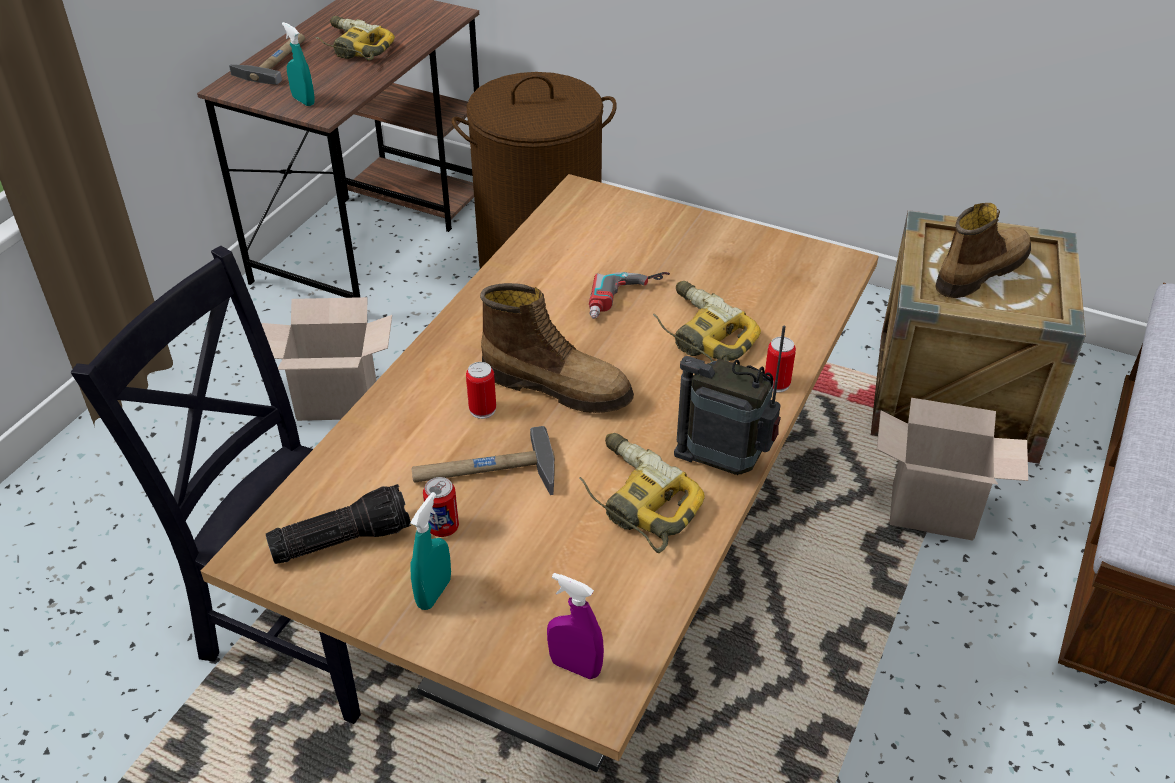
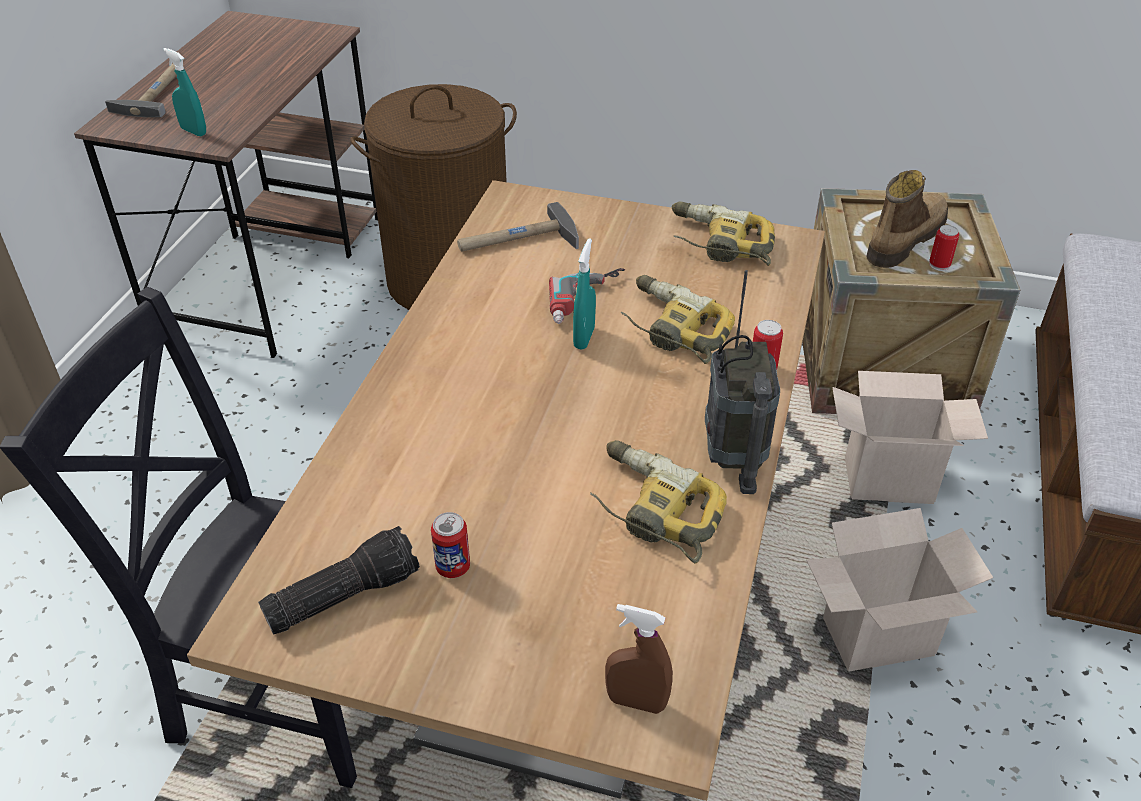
camera: 10 degrees left, 0 degrees up
(334, 403) = (263, 446): cardboard box -> cardboard box (876, 639)
(352, 48) = (235, 74): power drill -> power drill (718, 244)
(434, 593) = (460, 642): turquoise spray bottle -> turquoise spray bottle (584, 338)
(482, 409) = (464, 433): can -> can (939, 265)
(484, 473) = (483, 501): hammer -> hammer (517, 241)
(558, 386) = (538, 398): boot -> none
(575, 667) = (636, 702): purple spray bottle -> brown spray bottle
(724, 463) = (732, 458): radio -> radio turned 105 degrees counterclockwise

